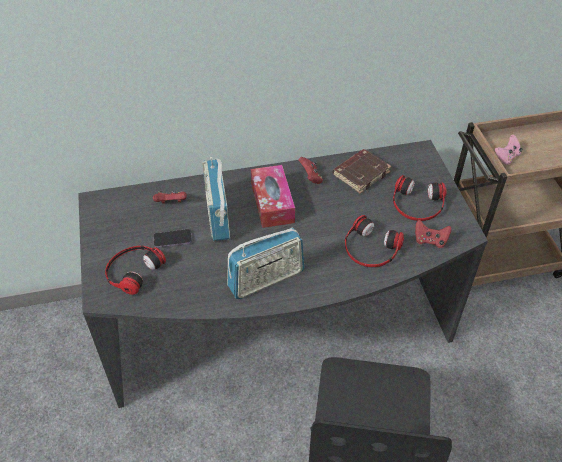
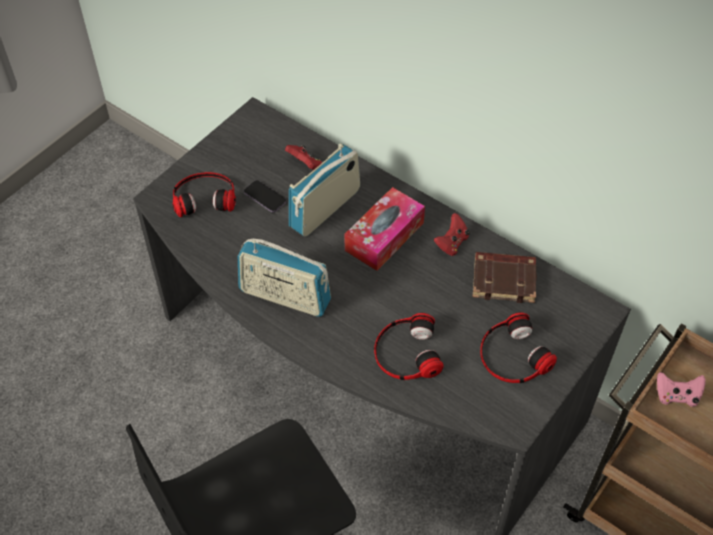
camera: 50 degrees right, 5 degrees up
(430, 241) = (470, 398): red game controller -> none

